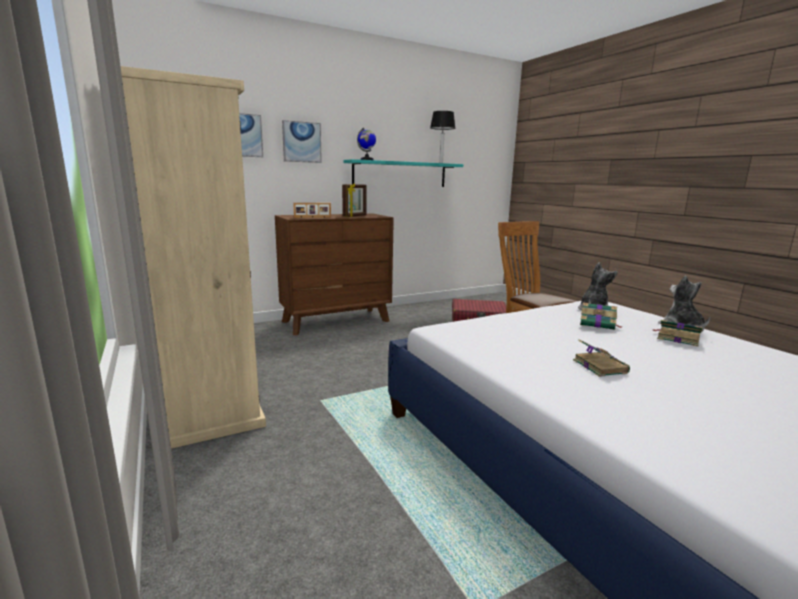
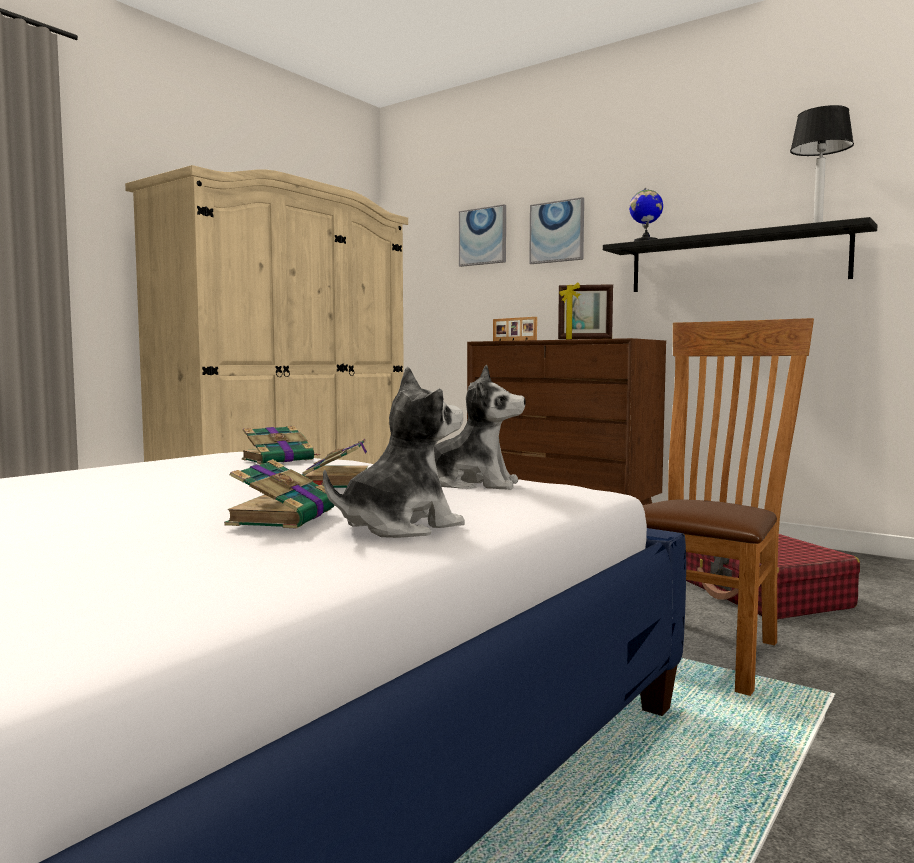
camera: 65 degrees right, 10 degrees down
(400, 174) = (735, 262): turquoise shelf -> black shelf
(599, 366) = (88, 490): book -> book (280, 459)

